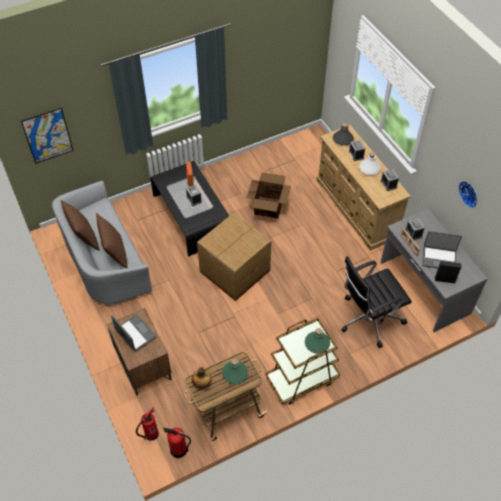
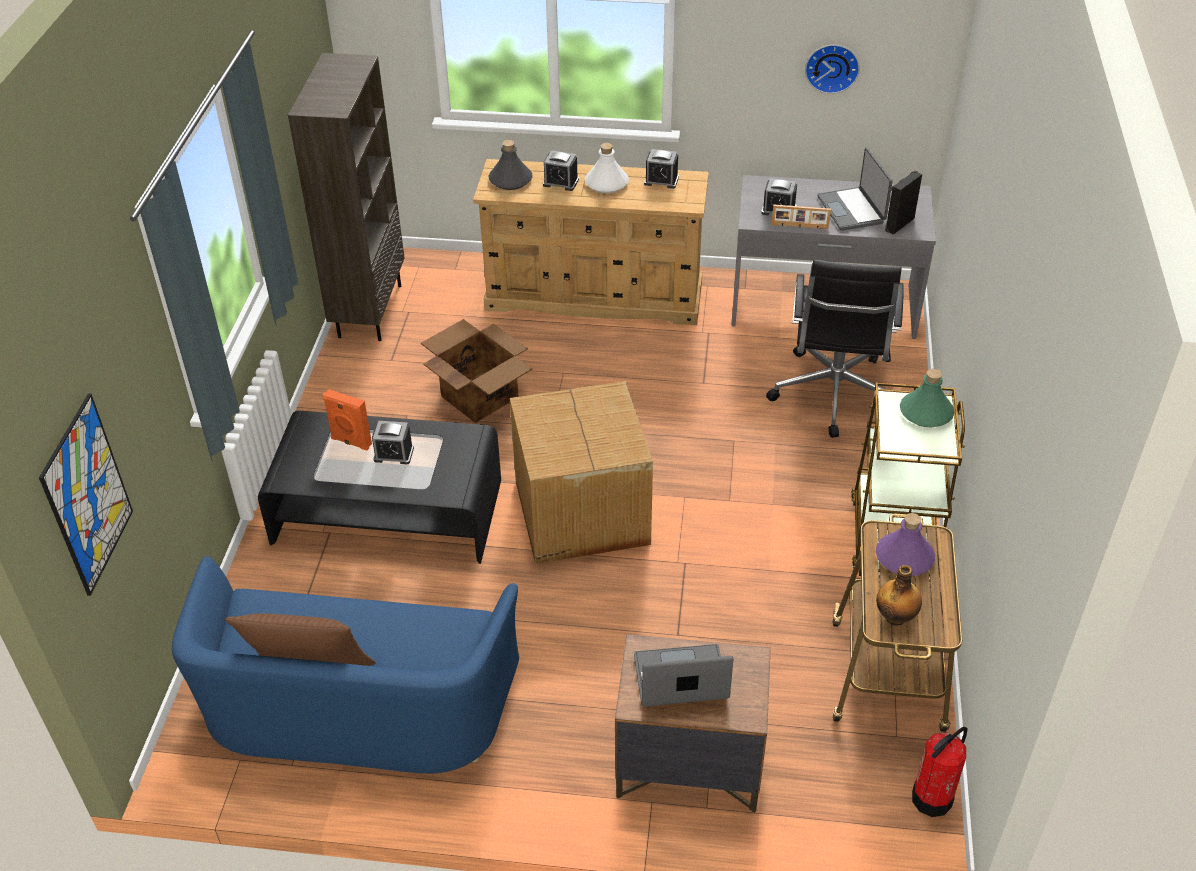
camera: 55 degrees left, 10 degrees down
(105, 260) = (356, 707): grey sofa -> blue sofa
(115, 254) = (410, 640): brown pillow -> none
(150, 435) = (867, 832): fire extinguisher -> none
(235, 373) = (904, 558): green bottle -> purple bottle
(285, 148) = (369, 310): none -> brown bookcase
(439, 258) = (852, 210): laptop -> laptop turned 120 degrees clockwise

